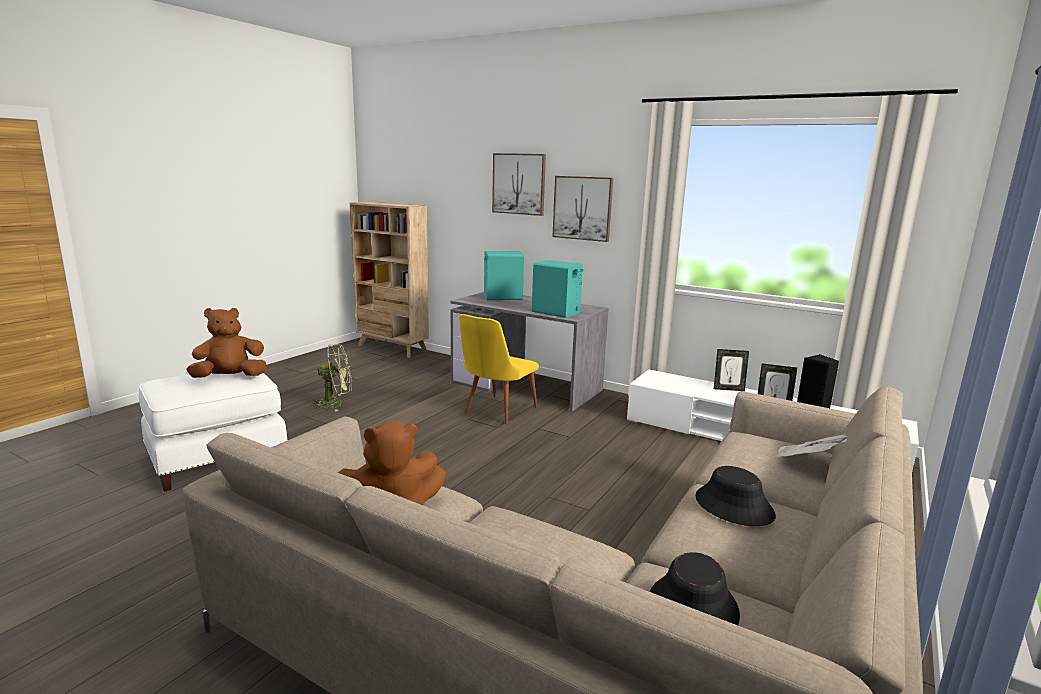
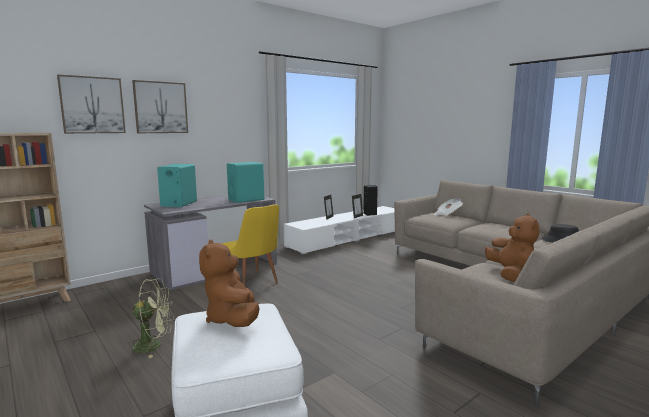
camera: 70 degrees left, 5 degrees down
(335, 404) = (154, 345): green fan -> green fan turned 75 degrees clockwise
(582, 208) = (218, 125): picture -> picture (92, 105)
(733, 506) = (488, 227): black hat -> none

